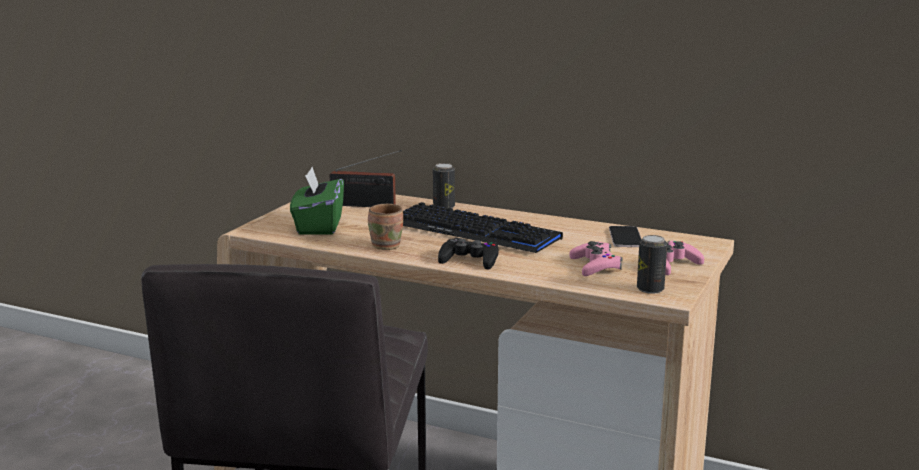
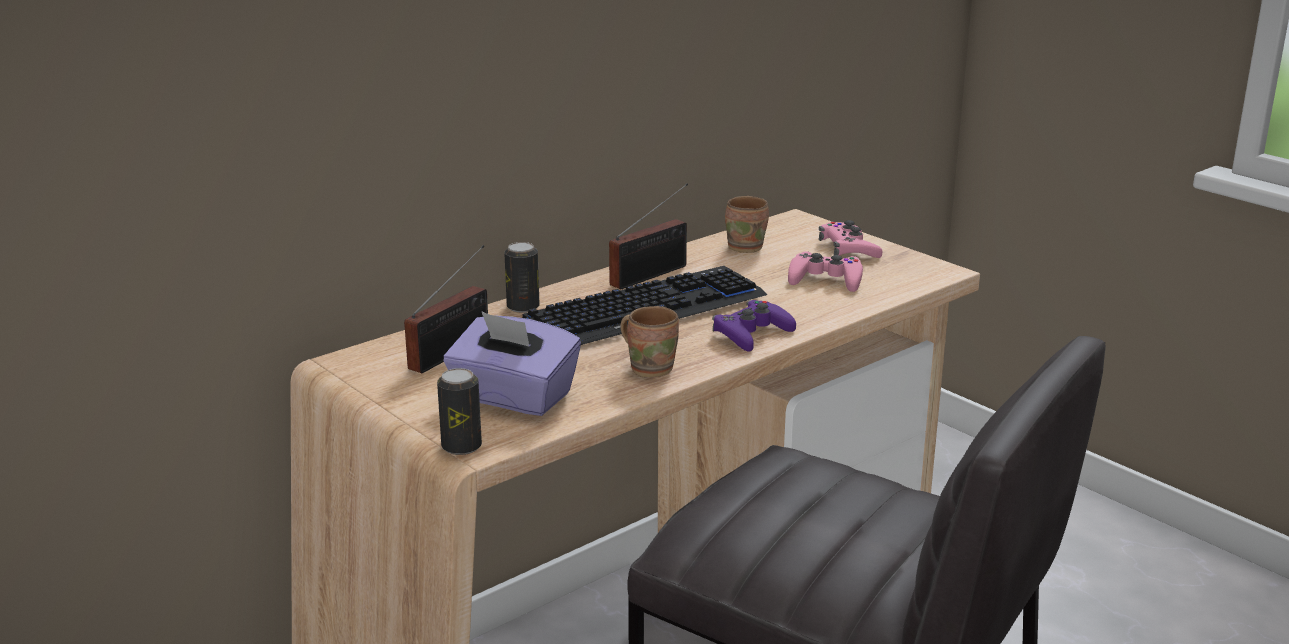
camera: 65 degrees left, 5 degrees up
(318, 226) = (513, 397): green tissue box -> purple tissue box
(470, 260) = (752, 333): black game controller -> purple game controller
(537, 224) = (653, 274): none -> radio
(625, 238) = (747, 247): phone -> brown mug
(650, 289) = (915, 273): can -> can (461, 447)

